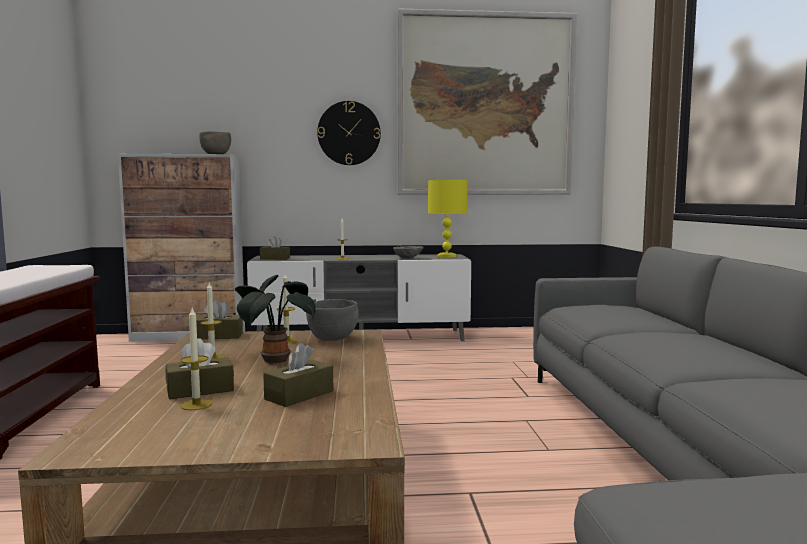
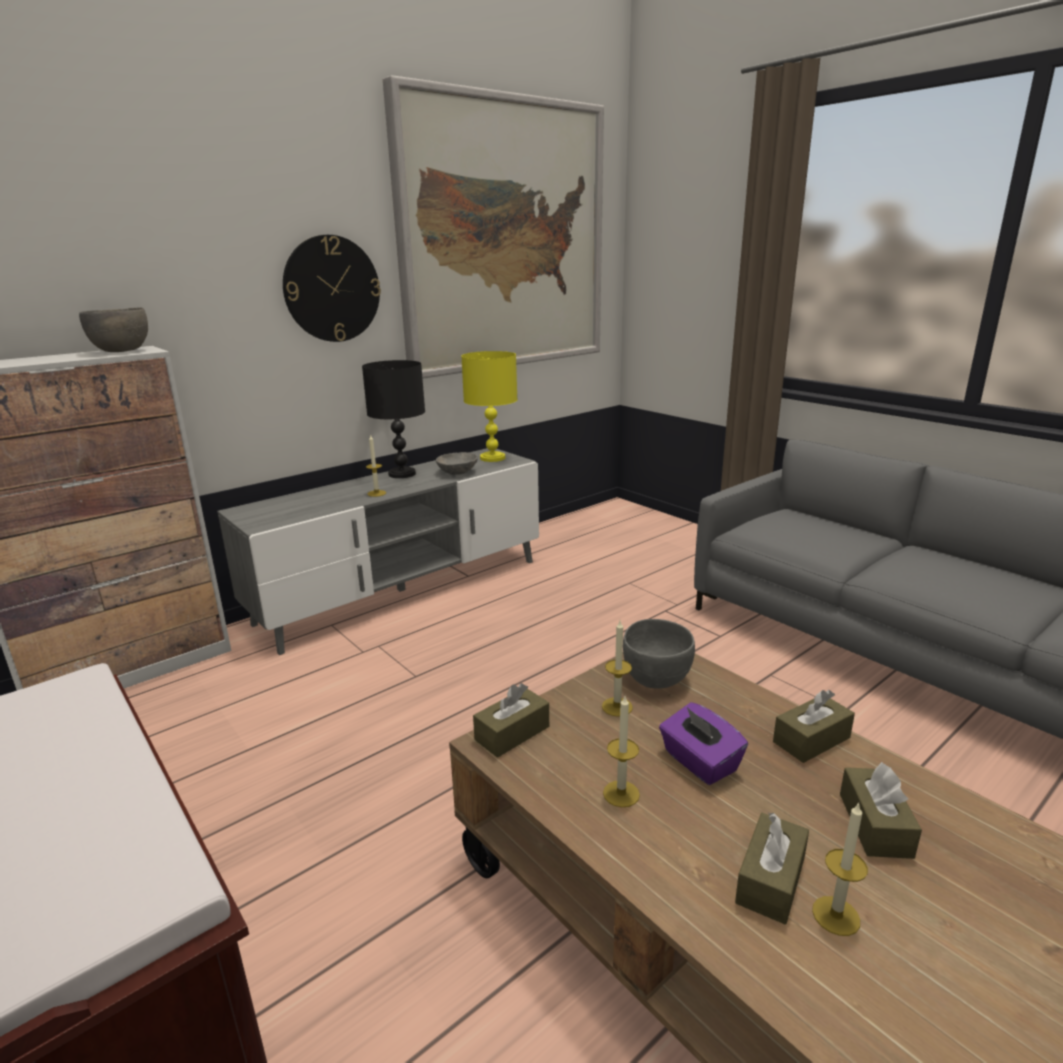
camera: 35 degrees left, 15 degrees up
(273, 360) = (699, 762): potted plant -> purple tissue box
(275, 258) = (276, 516): brown tissue box -> brown tissue box (811, 740)
(376, 255) = (401, 474): none -> black table lamp

